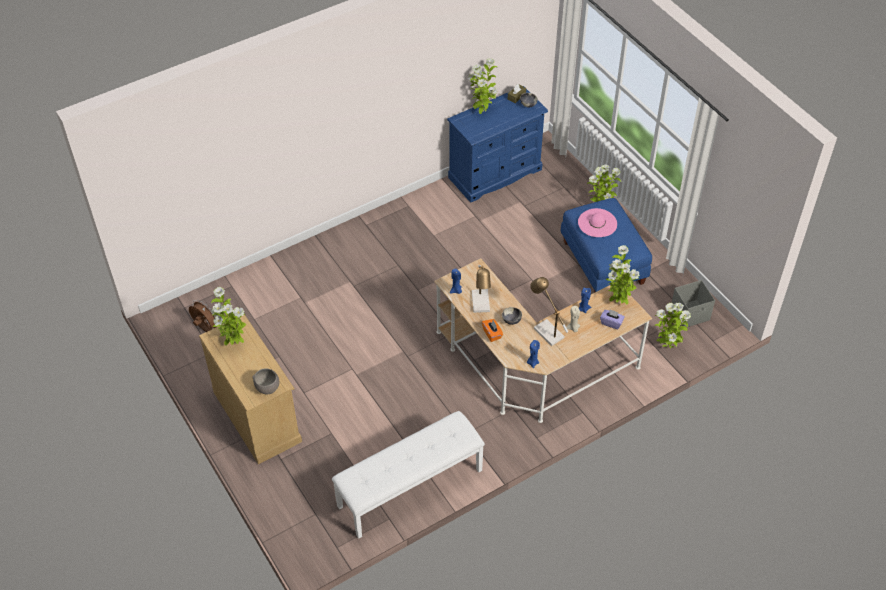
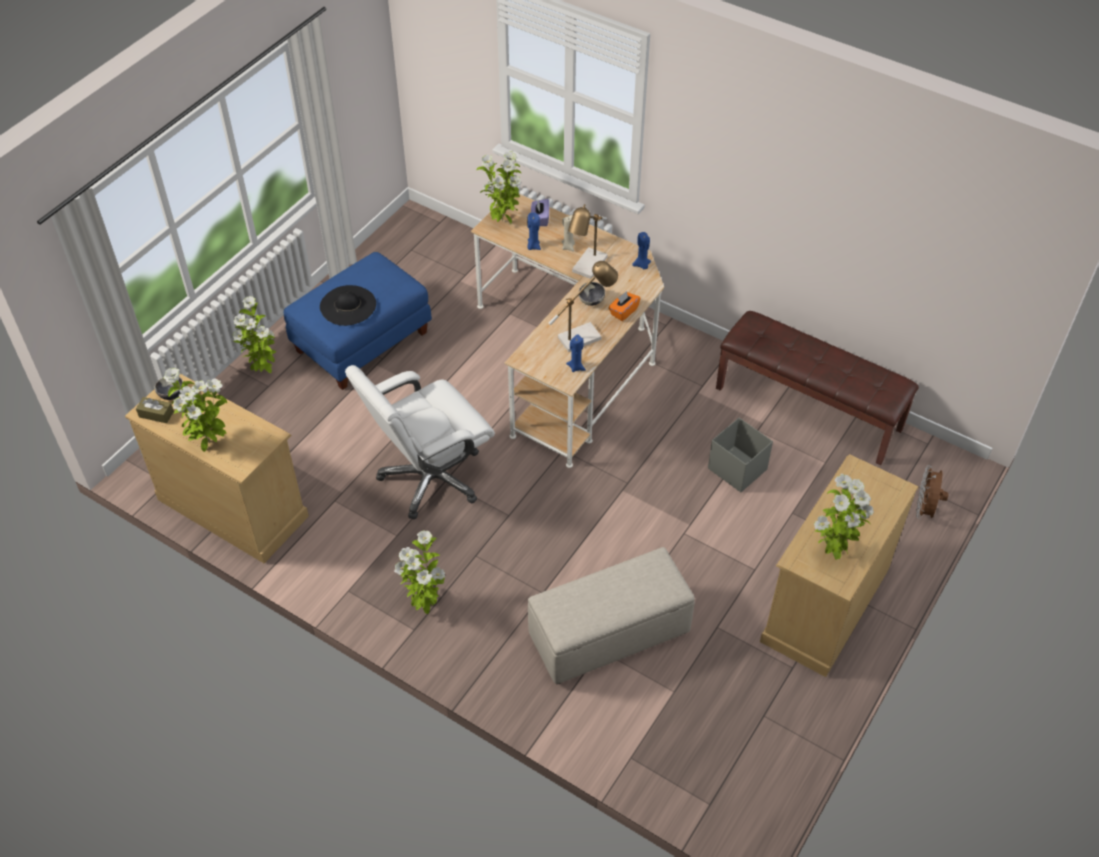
camera: 115 degrees left, 0 degrees up
(205, 328) = (730, 749): brown fan -> brown fan (925, 510)
(267, 387) = (870, 480): grey bowl -> none
(307, 304) = (608, 635): none -> beige ottoman
(410, 488) = (809, 408): white bench -> brown bench
(467, 262) = (430, 478): none -> white office chair
(495, 173) = (233, 507): blue dresser -> beige dresser
(597, 223) = (348, 305): pink hat -> black hat
(667, 347) = (471, 254): potted plant -> potted plant (425, 604)
(690, 314) = (409, 247): grey storage box -> grey storage box (737, 468)

